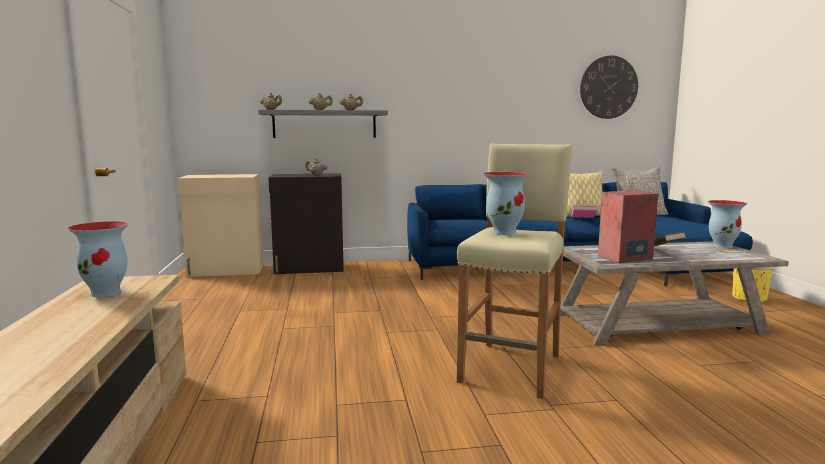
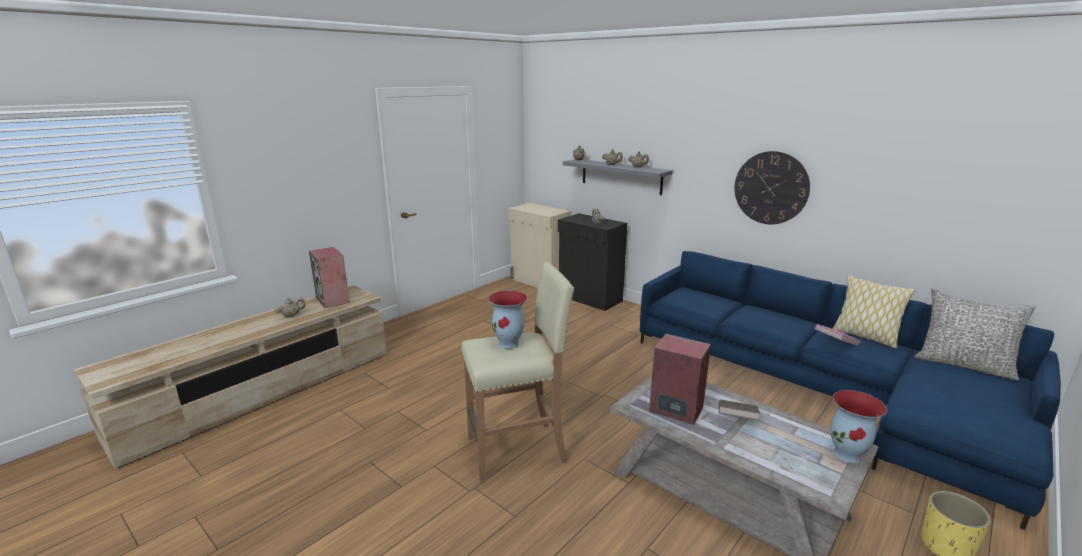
camera: 50 degrees right, 10 degrees up
(81, 320) = (291, 316): none -> beige teapot
(107, 293) = (333, 300): vase -> speaker
(608, 87) = (979, 170): wall clock -> wall clock (771, 188)

